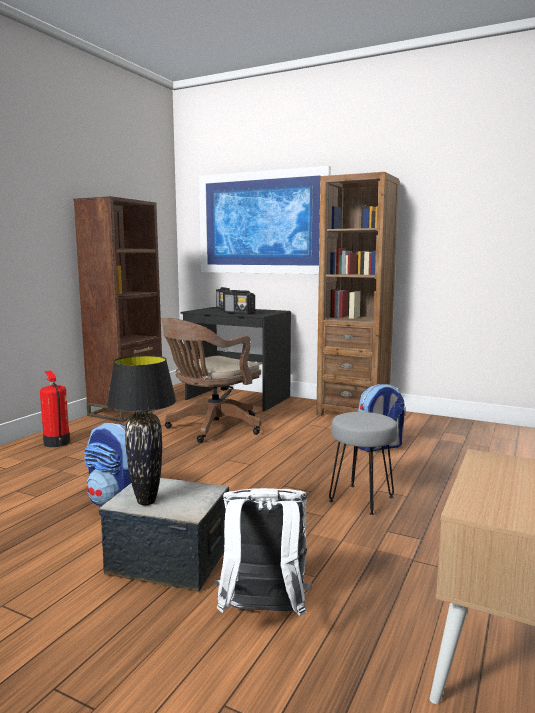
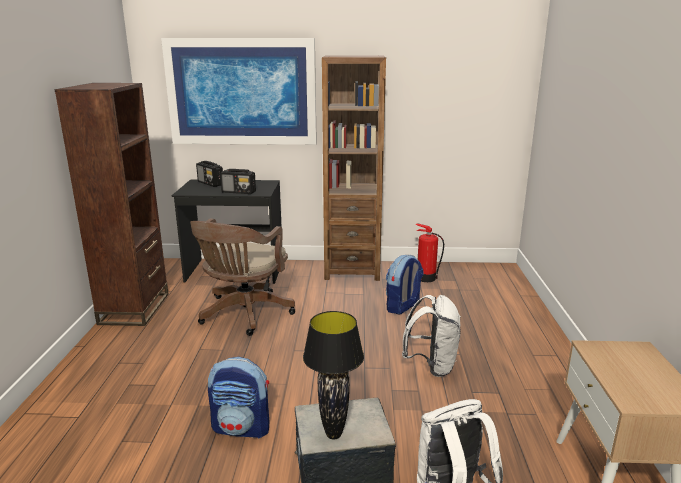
camera: 25 degrees left, 10 degrees up
(56, 442) = (100, 369): fire extinguisher -> fire extinguisher (425, 278)
(361, 499) = (431, 366): grey stool -> white backpack

